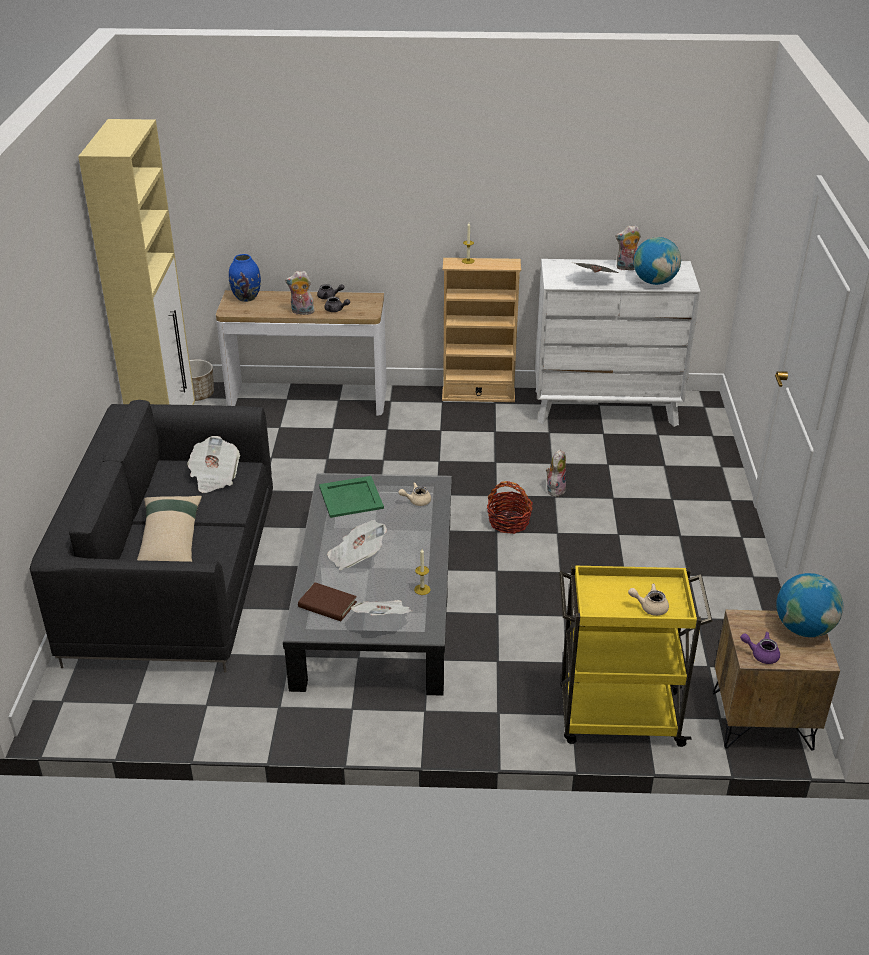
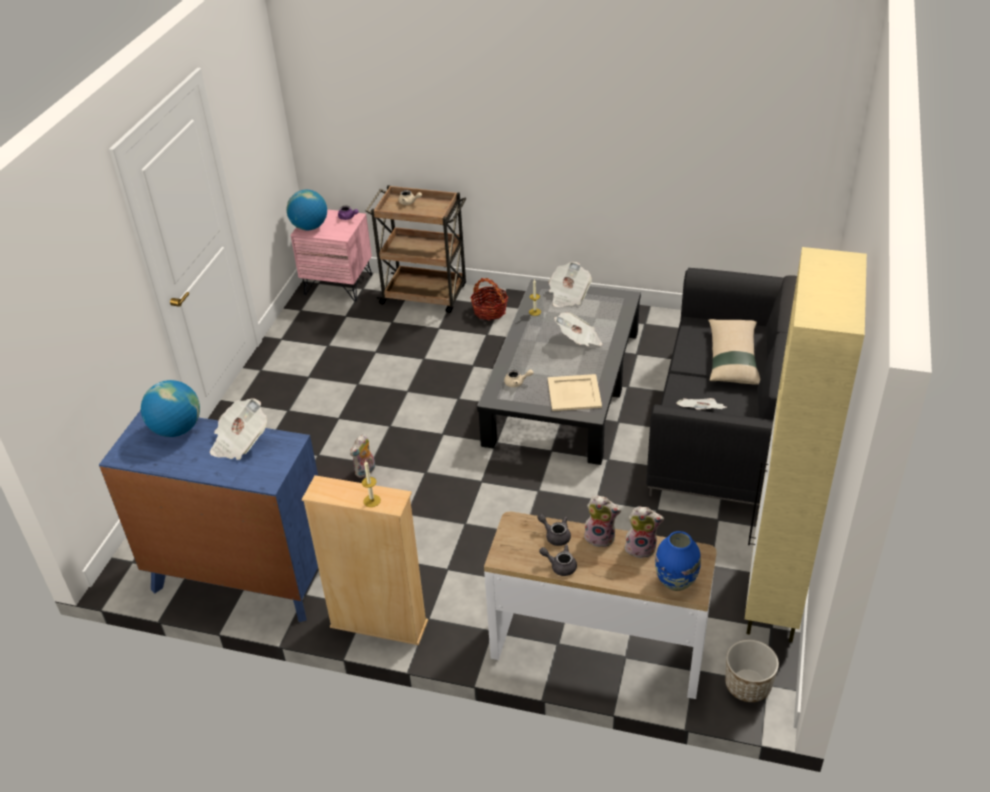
camera: 165 degrees left, 5 degrees up
(327, 605) = (606, 309): brown book -> none
(350, 497) = (574, 392): green tray -> beige tray
(509, 522) = (426, 441): basket -> basket (489, 311)
(605, 407) = (242, 577): white dresser -> blue dresser
(617, 717) = (425, 295): yellow cart -> brown cart
(627, 268) = (186, 459): plush toy -> plush toy (641, 548)
(761, 721) = (338, 284): brown nightstand -> pink nightstand

